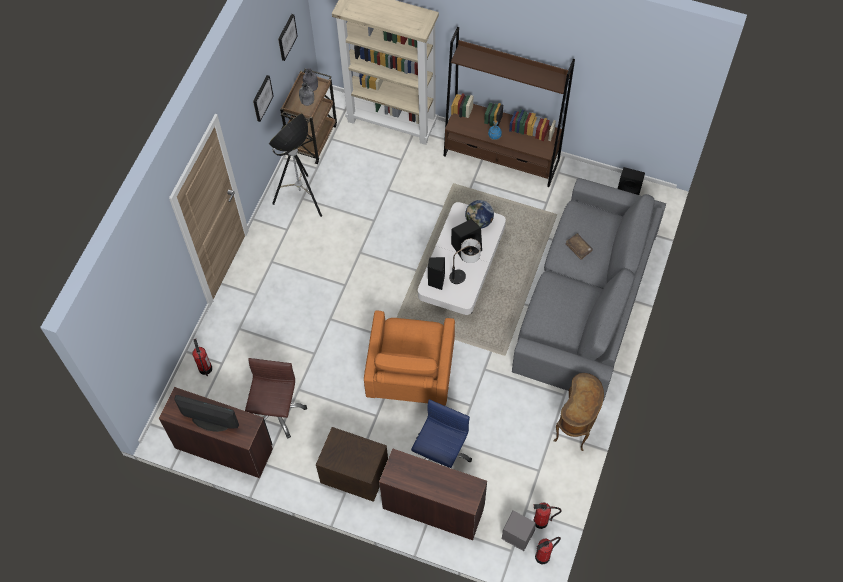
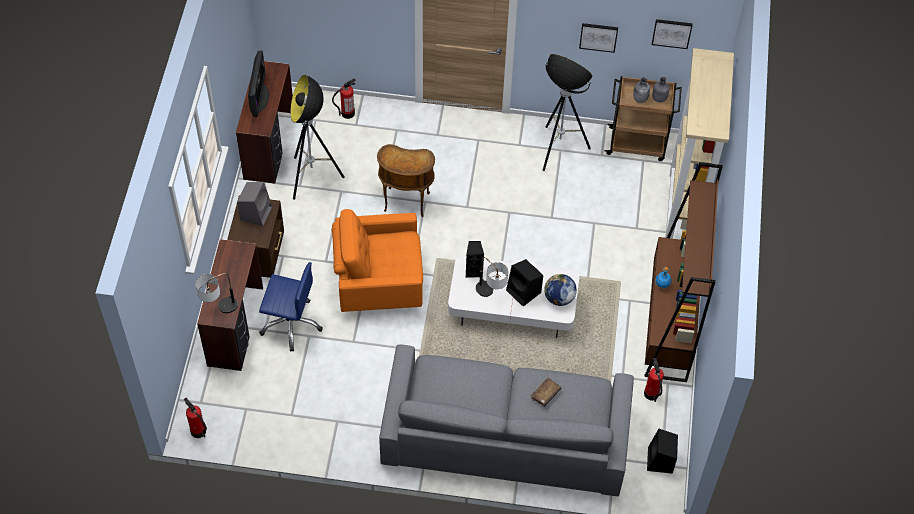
camera: 75 degrees right, 5 degrees down
(276, 412) = (313, 178): brown office chair -> floor lamp
(462, 492) = (219, 309): none -> table lamp
(517, 534) = (218, 405): grey speaker -> grey speaker (256, 212)
(541, 521) = (235, 424): fire extinguisher -> fire extinguisher (651, 394)
(575, 429) = (345, 443): brown side table -> brown side table (406, 203)

